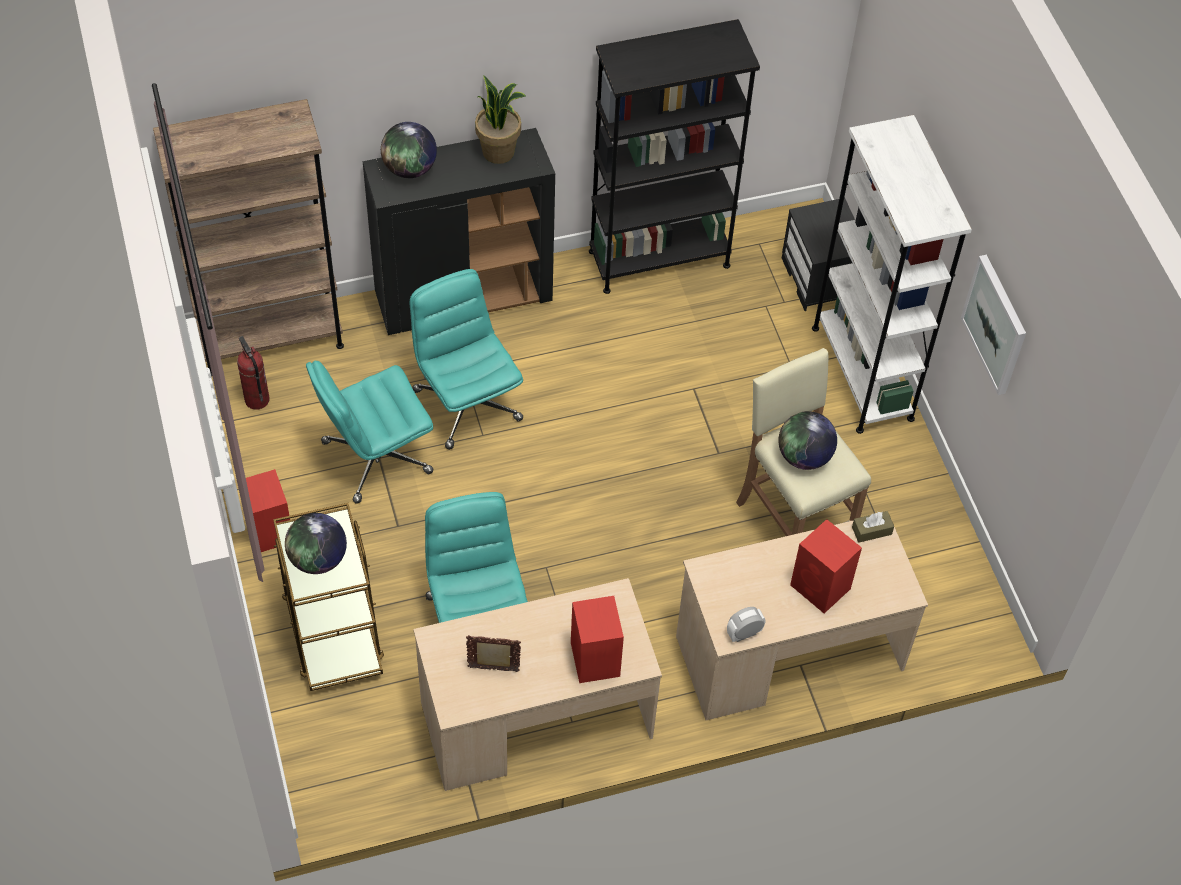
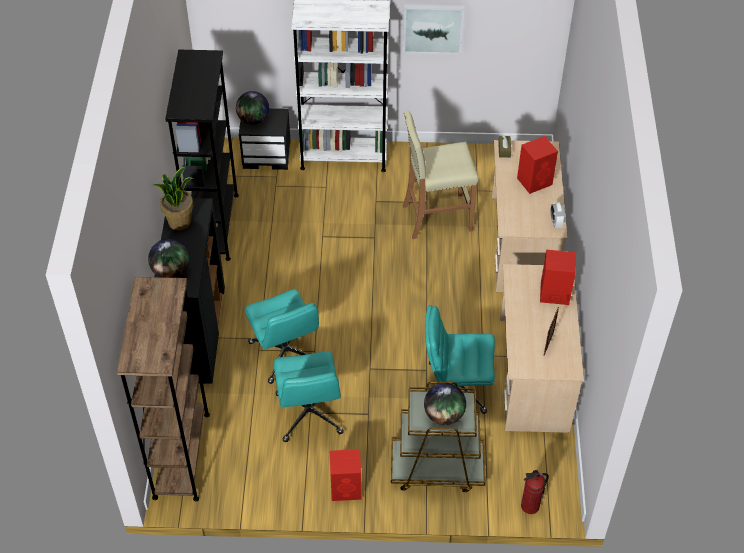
camera: 70 degrees left, 5 degrees down
(256, 400) = (232, 475): fire extinguisher -> fire extinguisher (530, 506)
(466, 404) = (286, 354): turquoise office chair -> turquoise office chair turned 105 degrees counterclockwise
(804, 456) = (443, 164): globe -> globe (253, 120)

